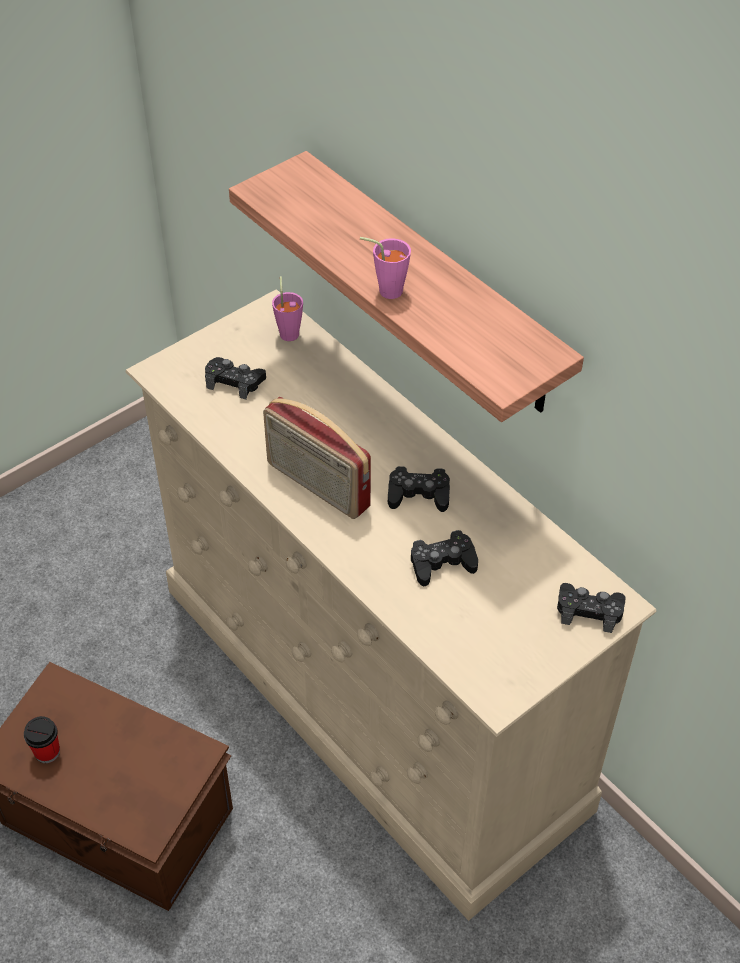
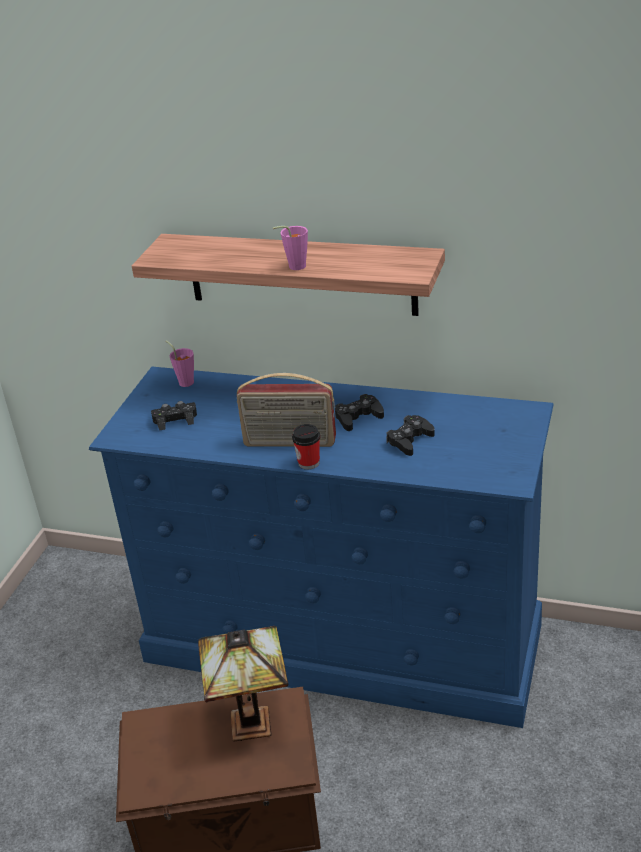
camera: 30 degrees left, 15 degrees down
(47, 752) = (172, 765): cup -> cup (308, 463)
(152, 755) = (254, 721): none -> table lamp
(370, 698) = (343, 645): beige dresser -> blue dresser
(589, 611) = (518, 420): black game controller -> none

